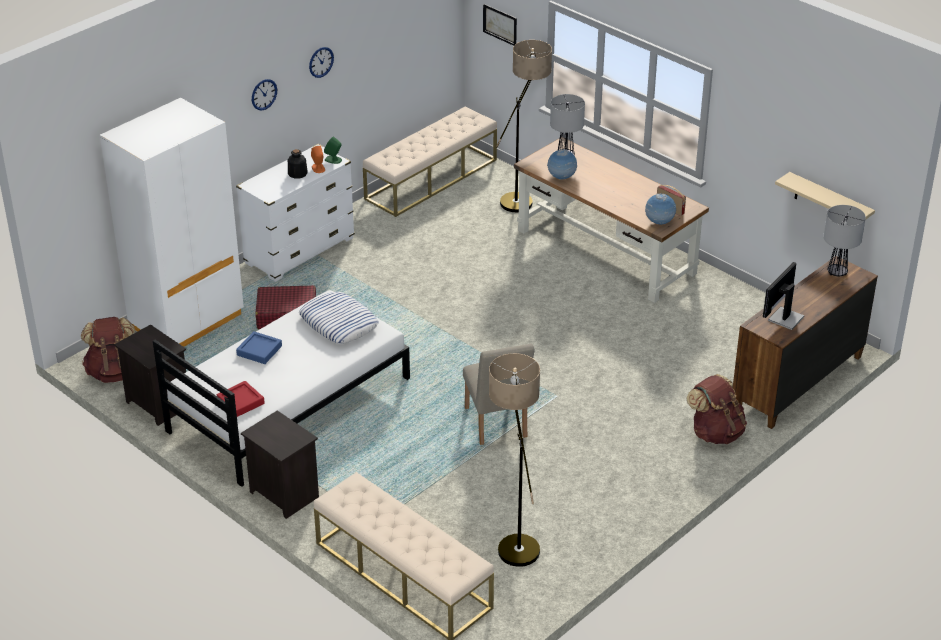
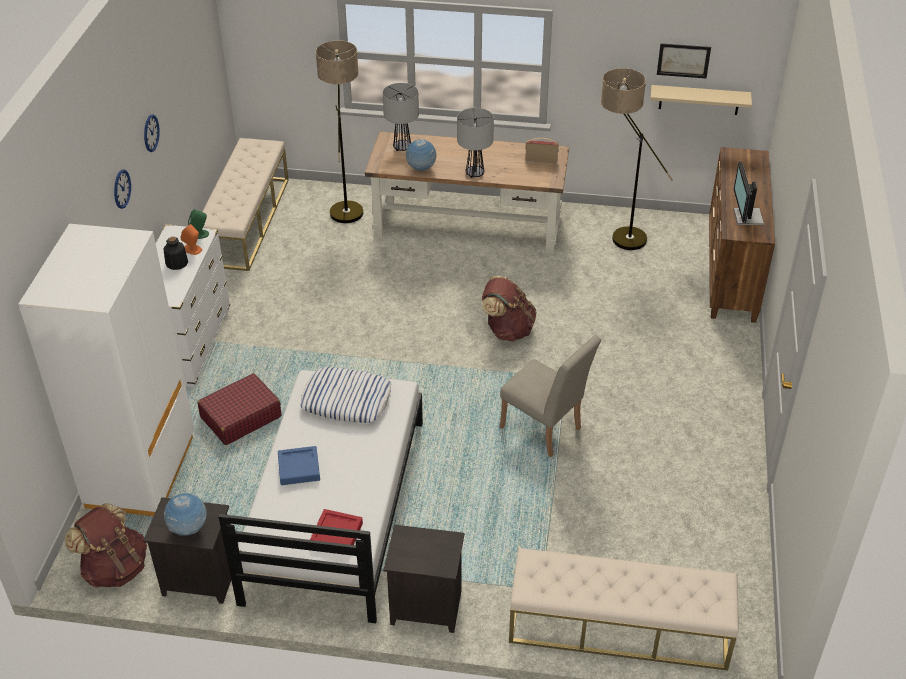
camera: 35 degrees left, 5 degrees up
(500, 24) = (273, 39): picture -> picture (683, 60)
(515, 539) = (673, 534): floor lamp -> floor lamp (618, 233)
(659, 223) = (546, 176): globe -> globe (188, 529)
(715, 433) = (720, 347): brown backpack -> brown backpack (507, 330)
(836, 272) = (738, 160): table lamp -> table lamp (474, 173)

